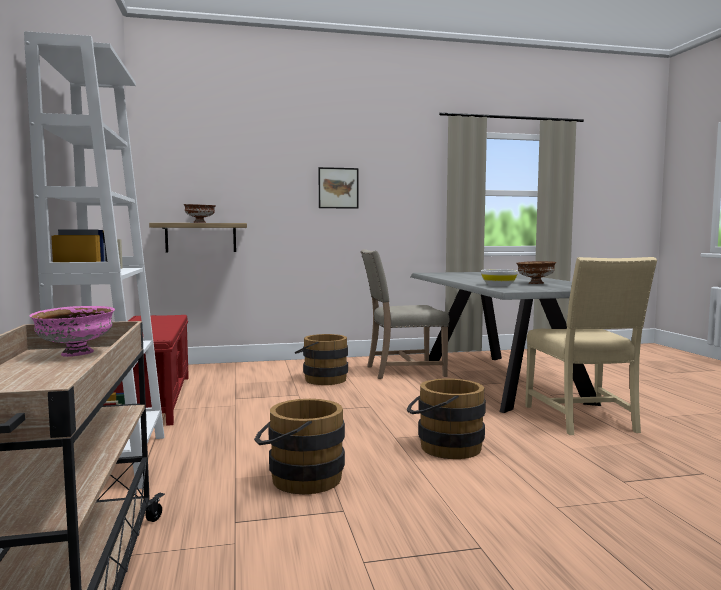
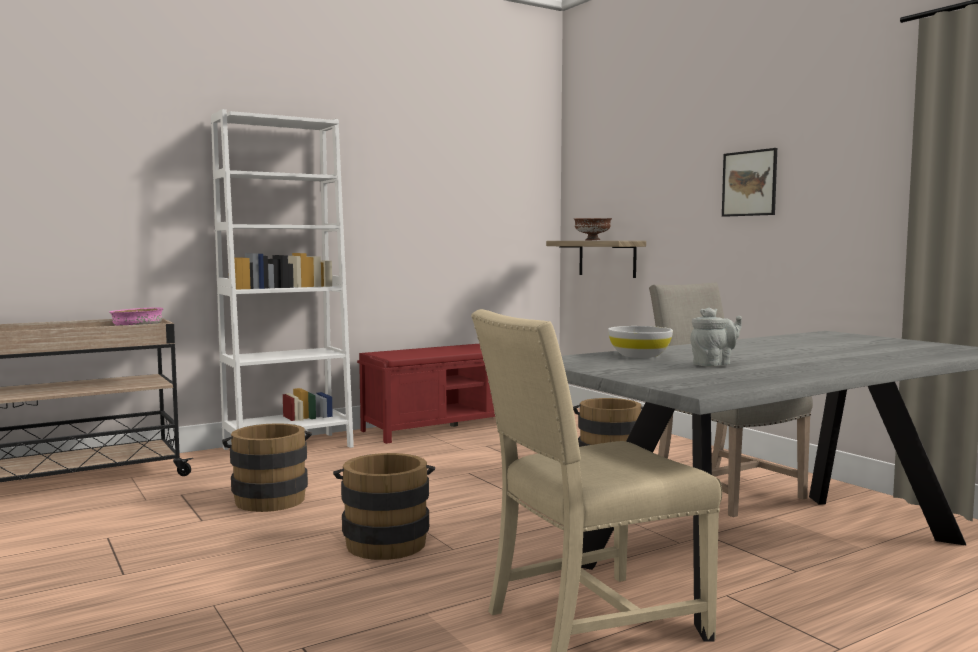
camera: 70 degrees right, 0 degrees up
(535, 283) = (714, 364): brown bowl -> grey teapot

